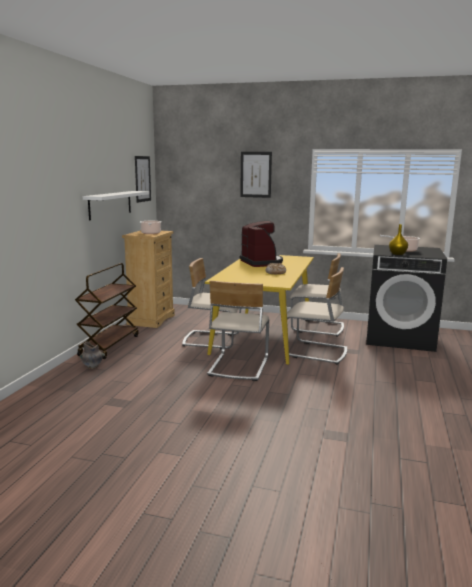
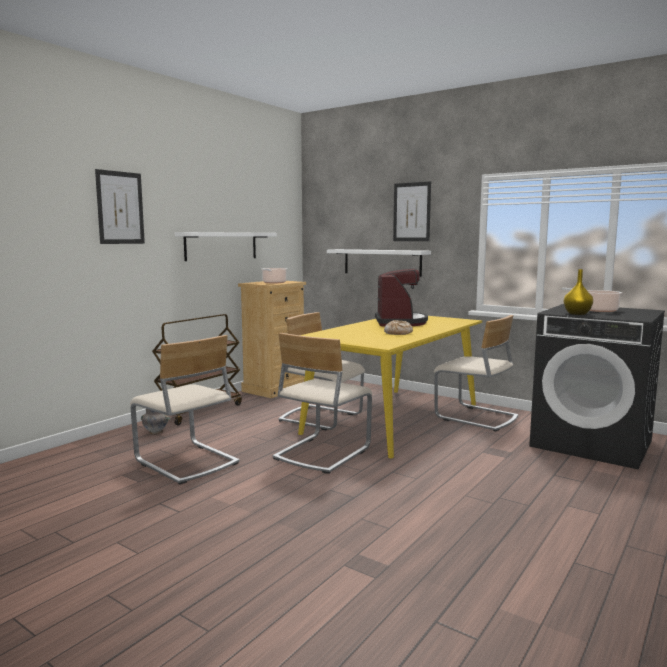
camera: 20 degrees right, 5 degrees down
(142, 179) = (279, 220): picture -> picture (120, 208)
(230, 213) = (382, 262): none -> white shelf
(316, 352) = (444, 448): beige chair -> beige chair (186, 462)

